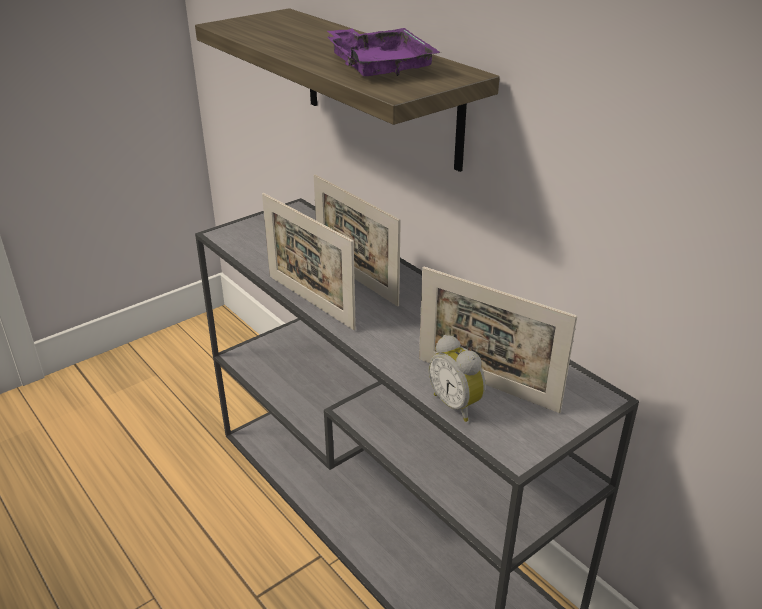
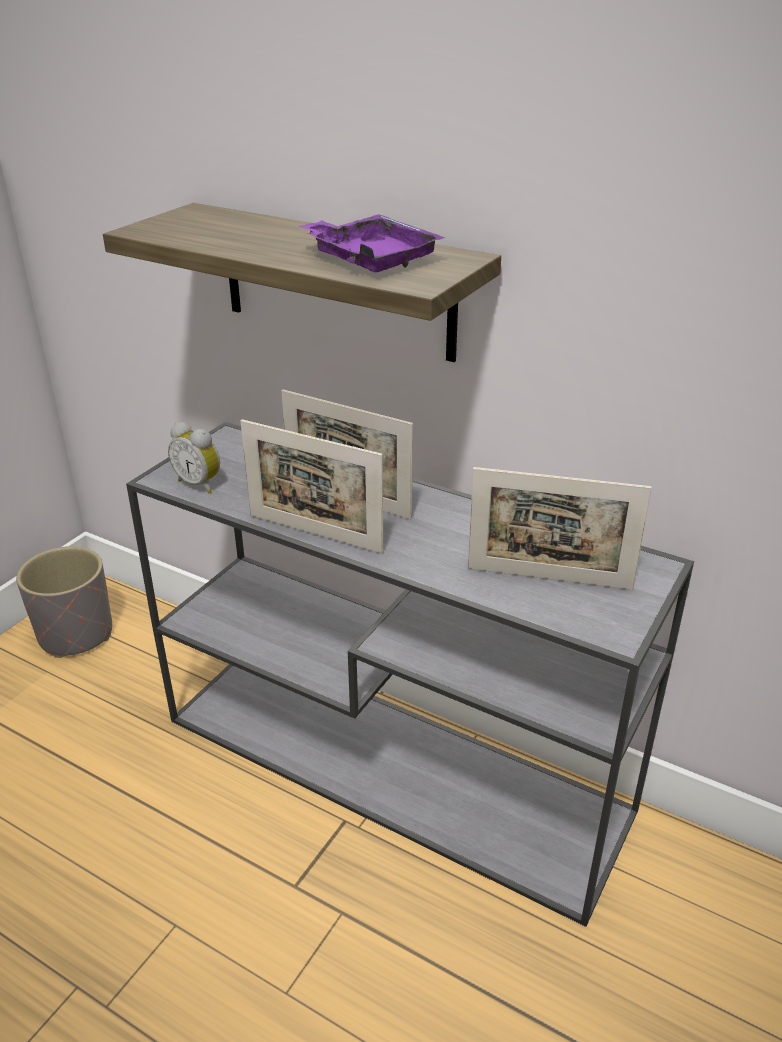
camera: 20 degrees left, 0 degrees up
(189, 351) = (76, 634): none -> grey planter
(457, 404) = (534, 604): alarm clock -> alarm clock (200, 484)

